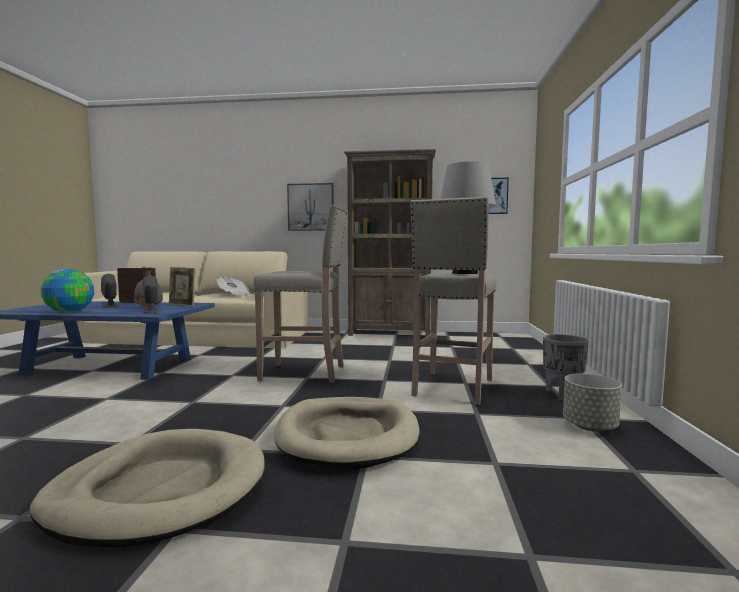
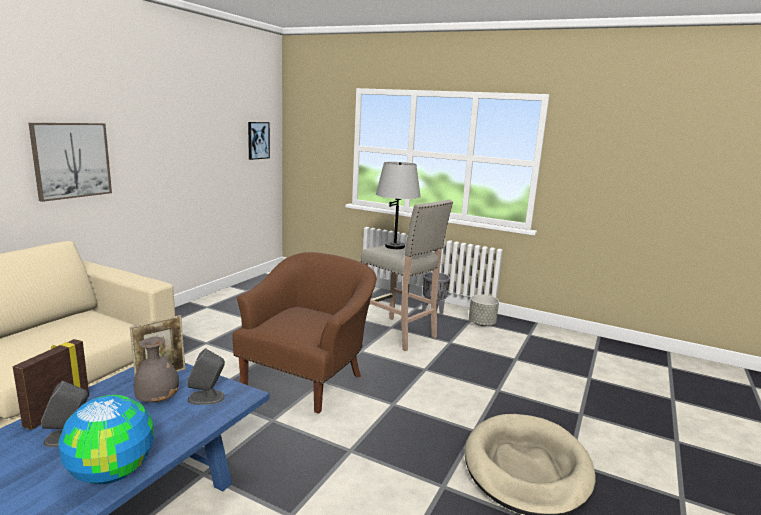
camera: 70 degrees left, 10 degrees up
(233, 295) = (62, 334): newspaper -> none
(305, 373) = (307, 379): beige stool -> brown armchair
(348, 435) = (466, 389): beige dog bed -> none
(390, 333) = (198, 308): brown bookcase -> none

